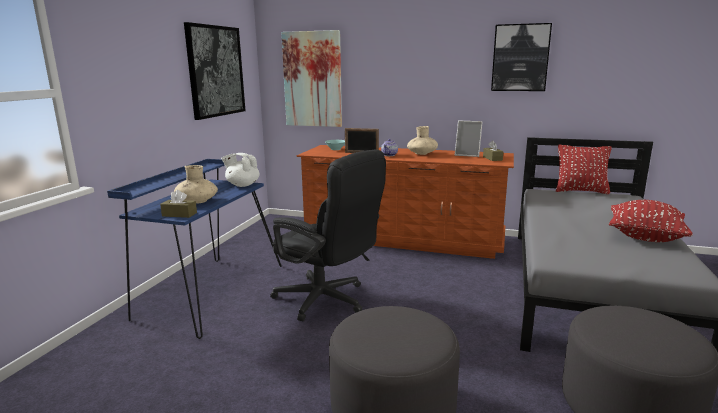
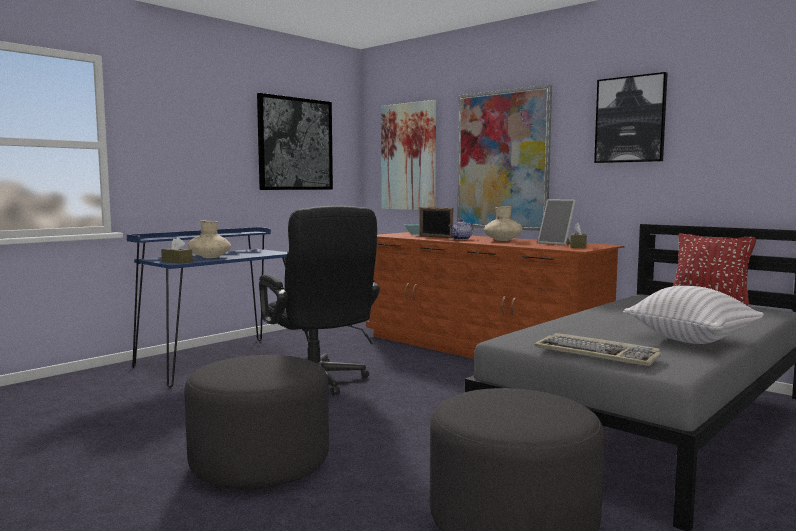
camera: 25 degrees right, 10 degrees down
(242, 185) = (274, 252): white teapot -> none
(407, 85) = (502, 160): none -> picture
(631, 266) = (597, 354): none -> keyboard
(644, 237) = (691, 339): red pillow -> white pillow

